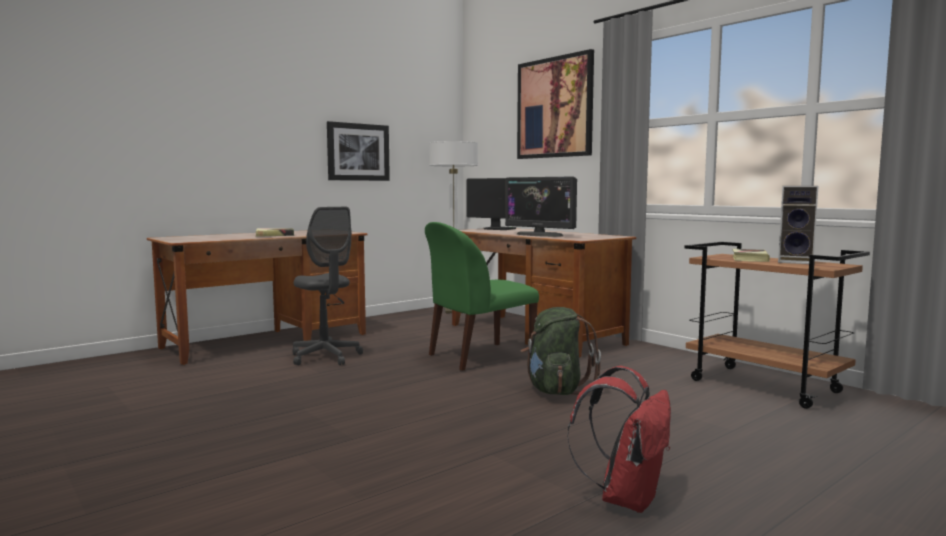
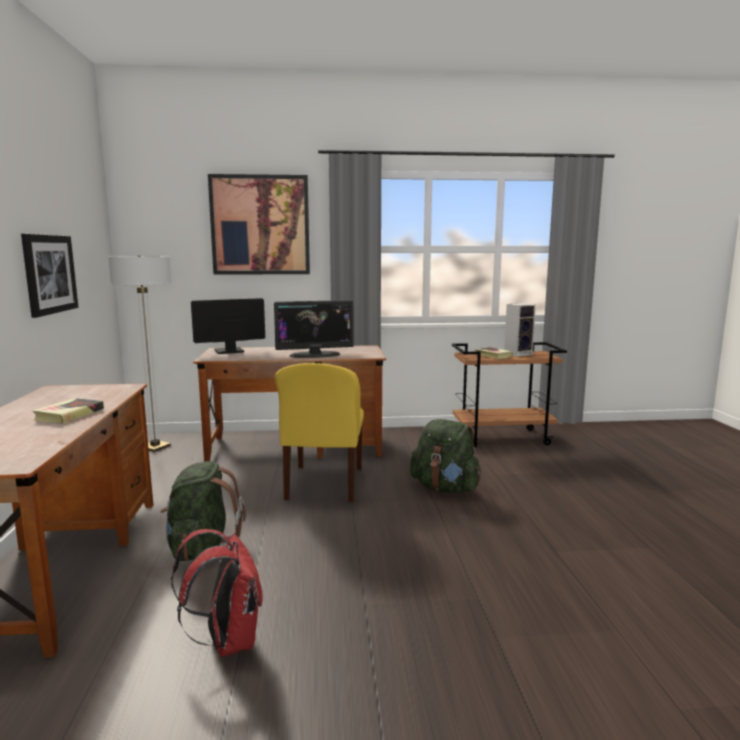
camera: 55 degrees left, 5 degrees up
(325, 357) = (202, 548): grey office chair -> green backpack
(478, 357) = (324, 484): green chair -> yellow chair
(626, 498) = (652, 535): red backpack -> red backpack (227, 641)

